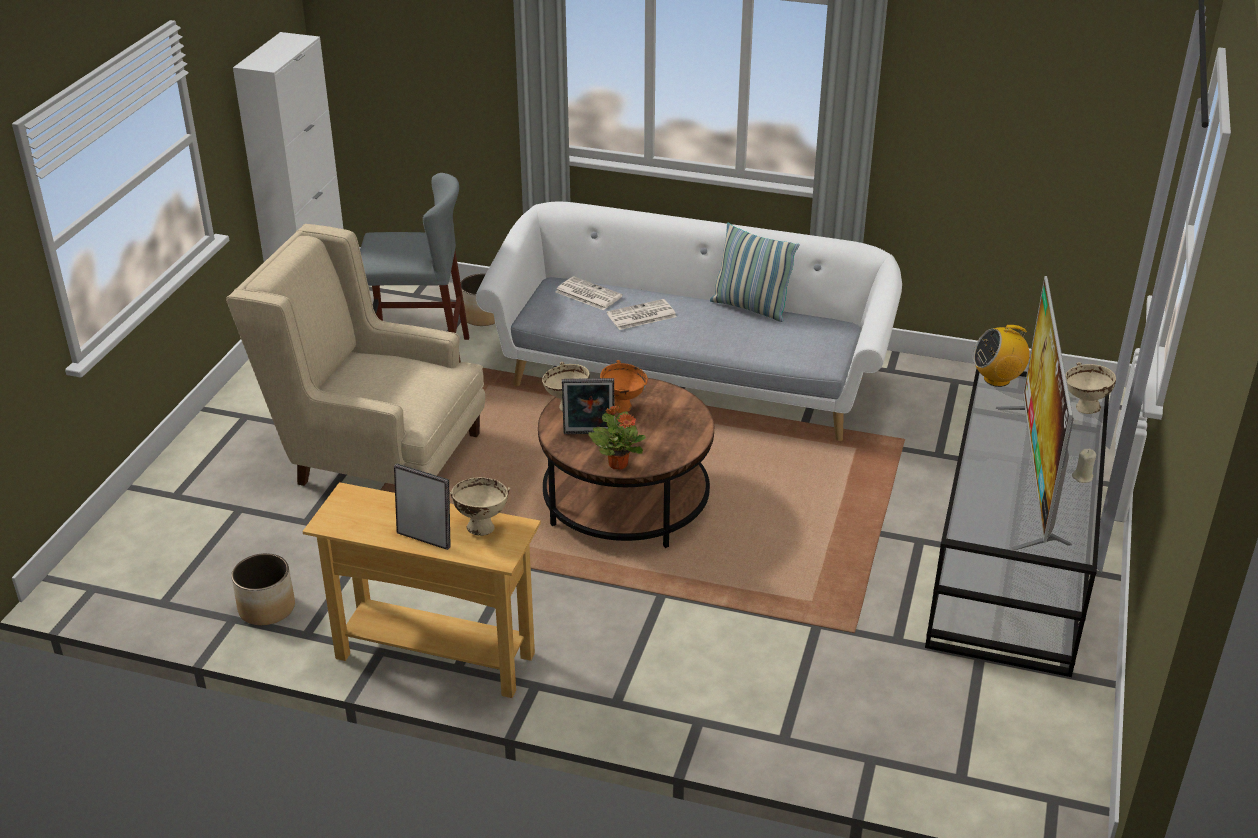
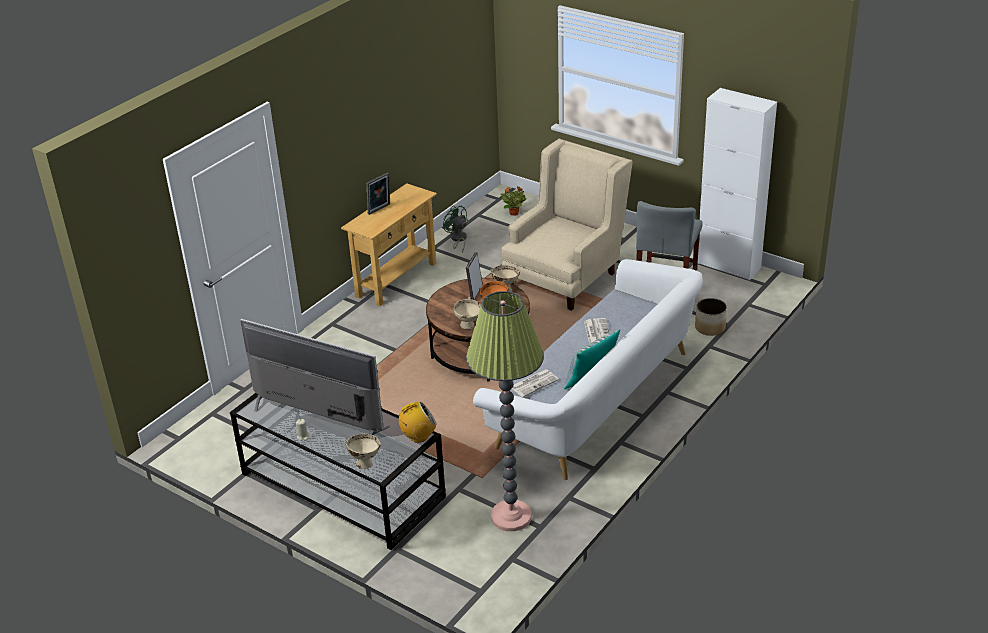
camera: 110 degrees right, 0 degrees up
(267, 608) = (458, 239): planter -> green fan
(481, 527) = (377, 223): beige bowl -> beige bowl (469, 326)
(587, 294) = (635, 317): newspaper -> newspaper (534, 383)
(618, 463) = (443, 297): potted plant -> potted plant (514, 213)
(955, 404) = (511, 516): none -> floor lamp
(997, 379) = (418, 436): radio -> radio turned 60 degrees clockwise

